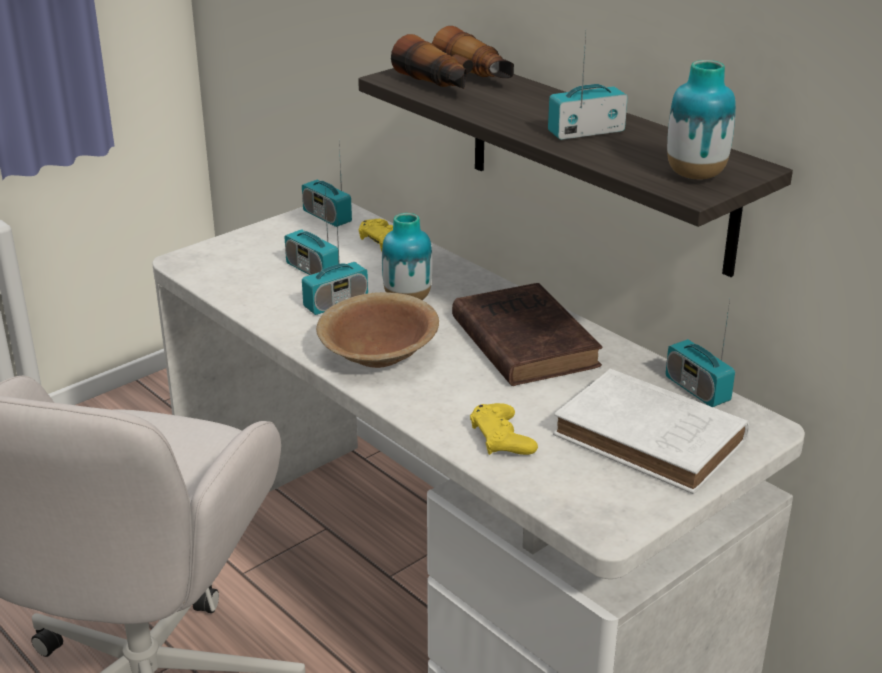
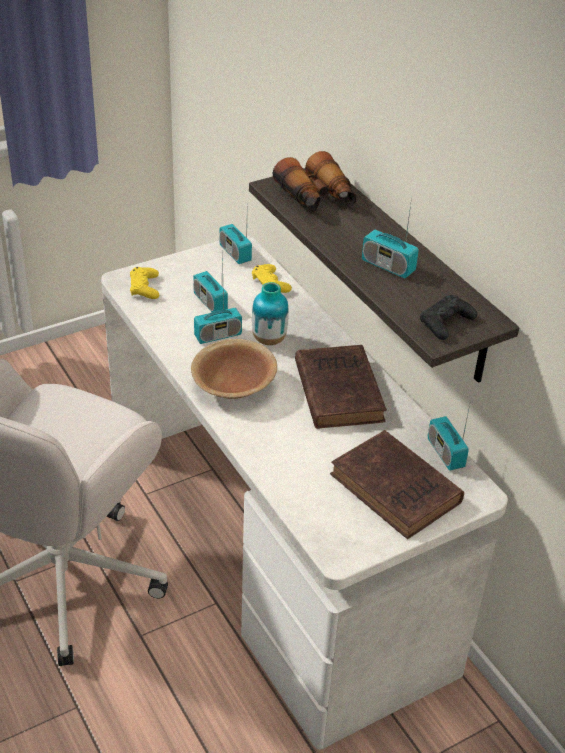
camera: 10 degrees right, 10 degrees up
(502, 438) = (294, 471): yellow game controller -> yellow game controller (144, 288)
(586, 132) = (388, 266): radio -> radio turned 135 degrees counterclockwise
(654, 440) = (397, 490): white book -> brown book
(695, 175) = (446, 323): vase -> black game controller

